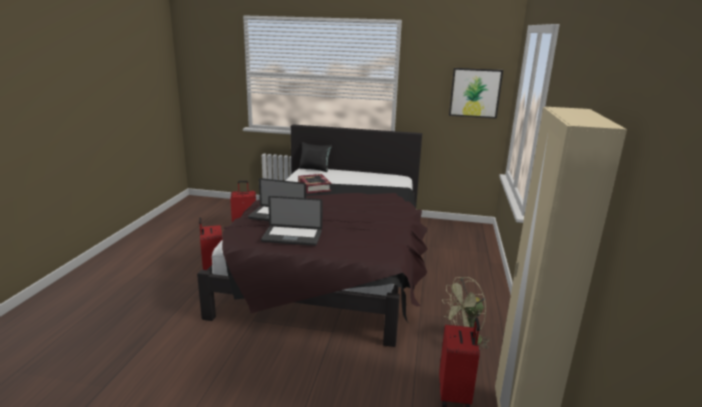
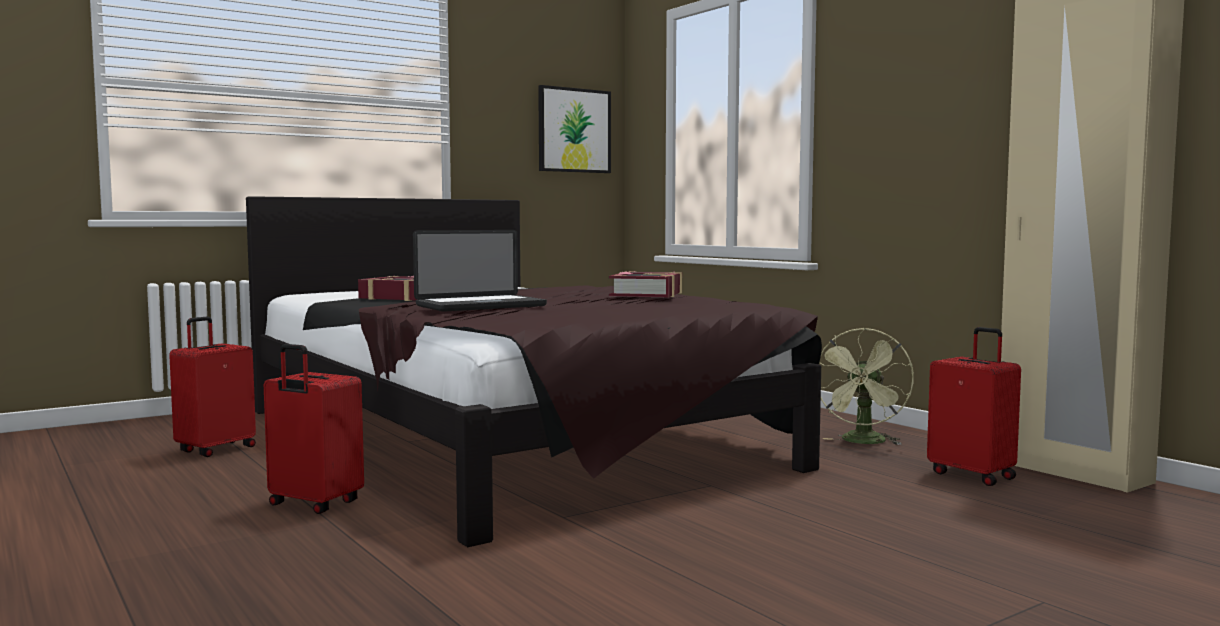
camera: 45 degrees left, 15 degrees down
(292, 237) = (587, 312): laptop -> none
(315, 169) = (322, 292): black pillow -> none
(378, 222) = (647, 294): none -> book

